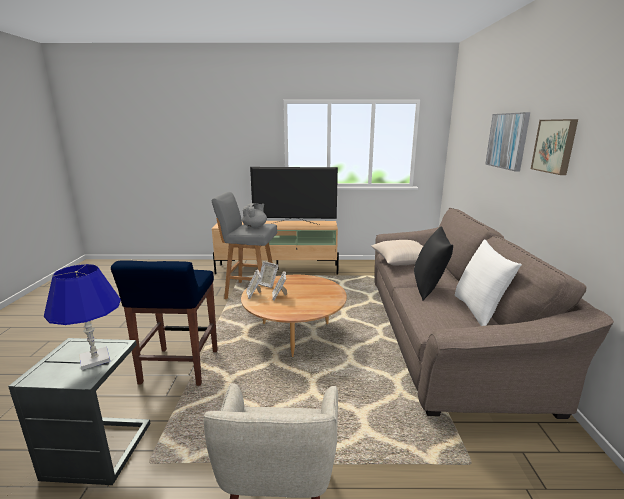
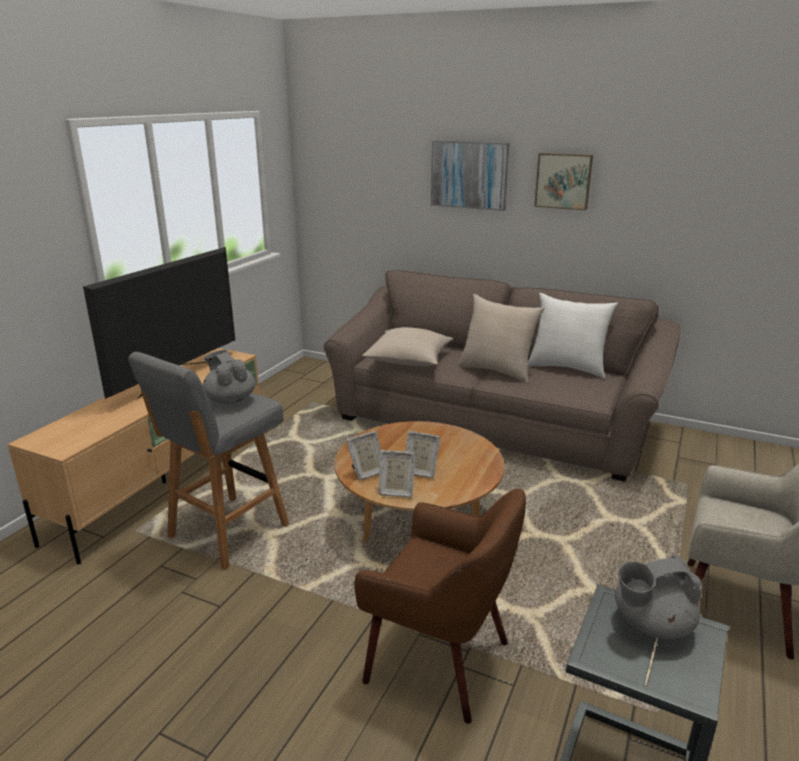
camera: 65 degrees left, 5 degrees up
(95, 359) = (651, 624): blue table lamp -> grey teapot
(179, 367) = (440, 661): blue stool -> brown armchair
(429, 287) = (497, 370): black pillow -> beige pillow

